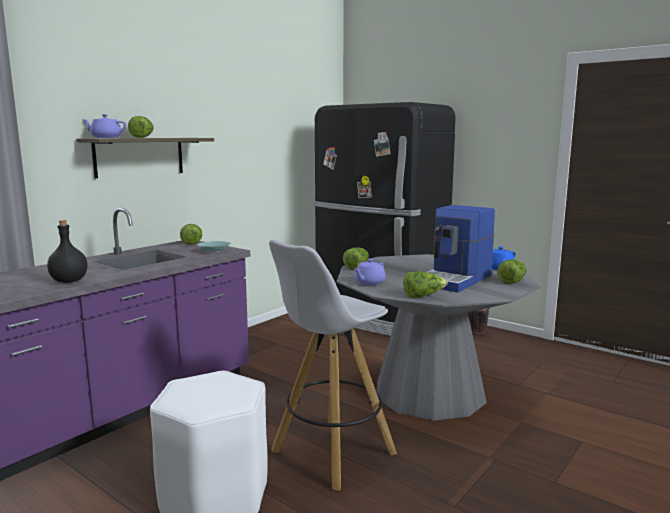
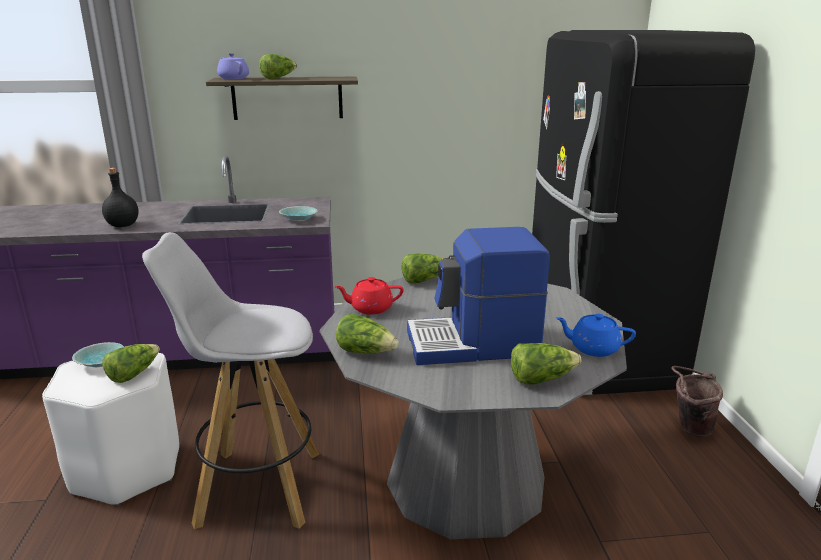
camera: 45 degrees right, 10 degrees up
(188, 390) = (100, 362): none -> turquoise bowl
(191, 242) = (315, 202): lettuce -> lettuce (133, 374)
(369, 283) = (370, 308): purple teapot -> red teapot

